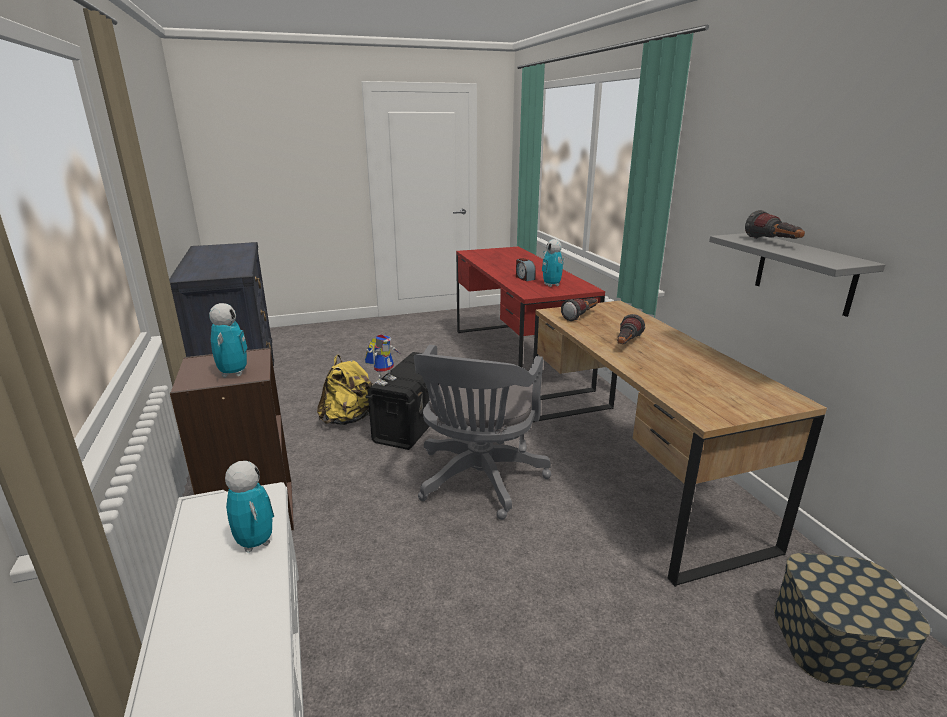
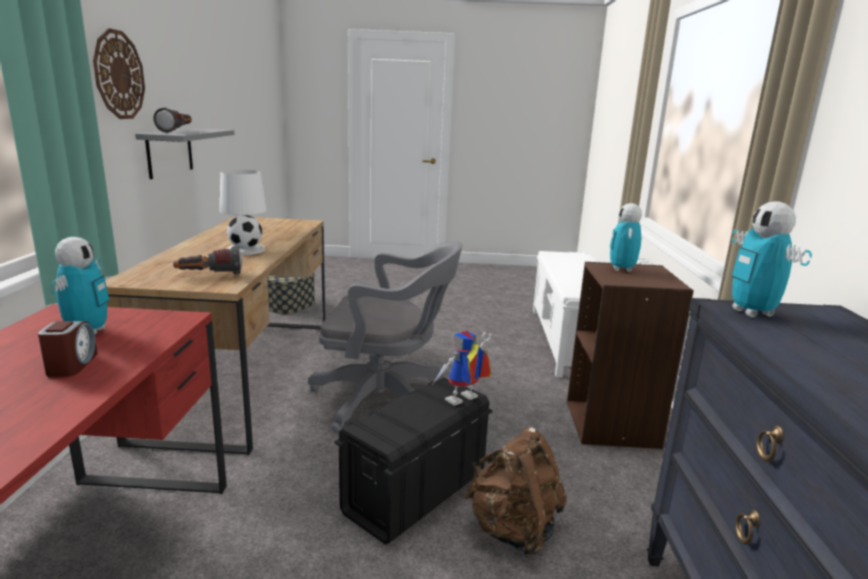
camera: 160 degrees left, 5 degrees down
(255, 542) = (570, 279): toy robot -> toy robot (752, 313)
(349, 419) = (512, 530): yellow backpack -> brown backpack
(478, 481) = (387, 400): grey office chair -> grey office chair turned 60 degrees clockwise
(626, 344) = (246, 250): flashlight -> white table lamp
(751, 172) = (119, 75): none -> wall clock

